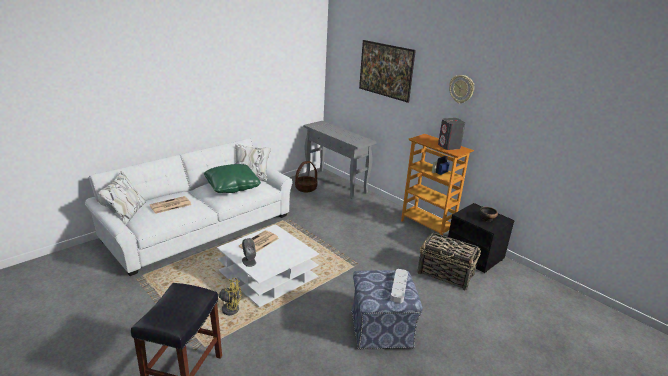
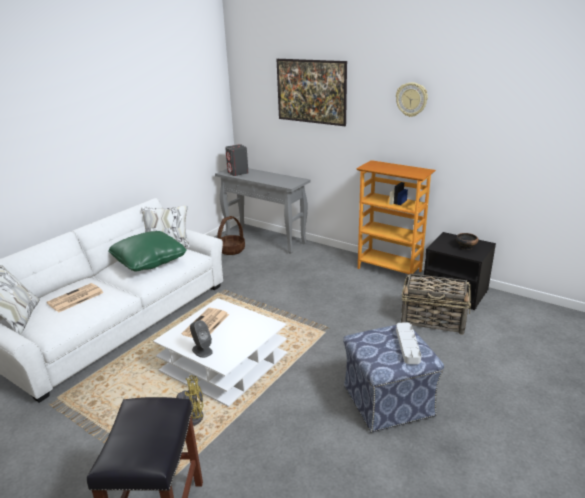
camera: 10 degrees left, 0 degrees up
(449, 147) = (407, 170): grey speaker -> grey speaker (238, 173)

